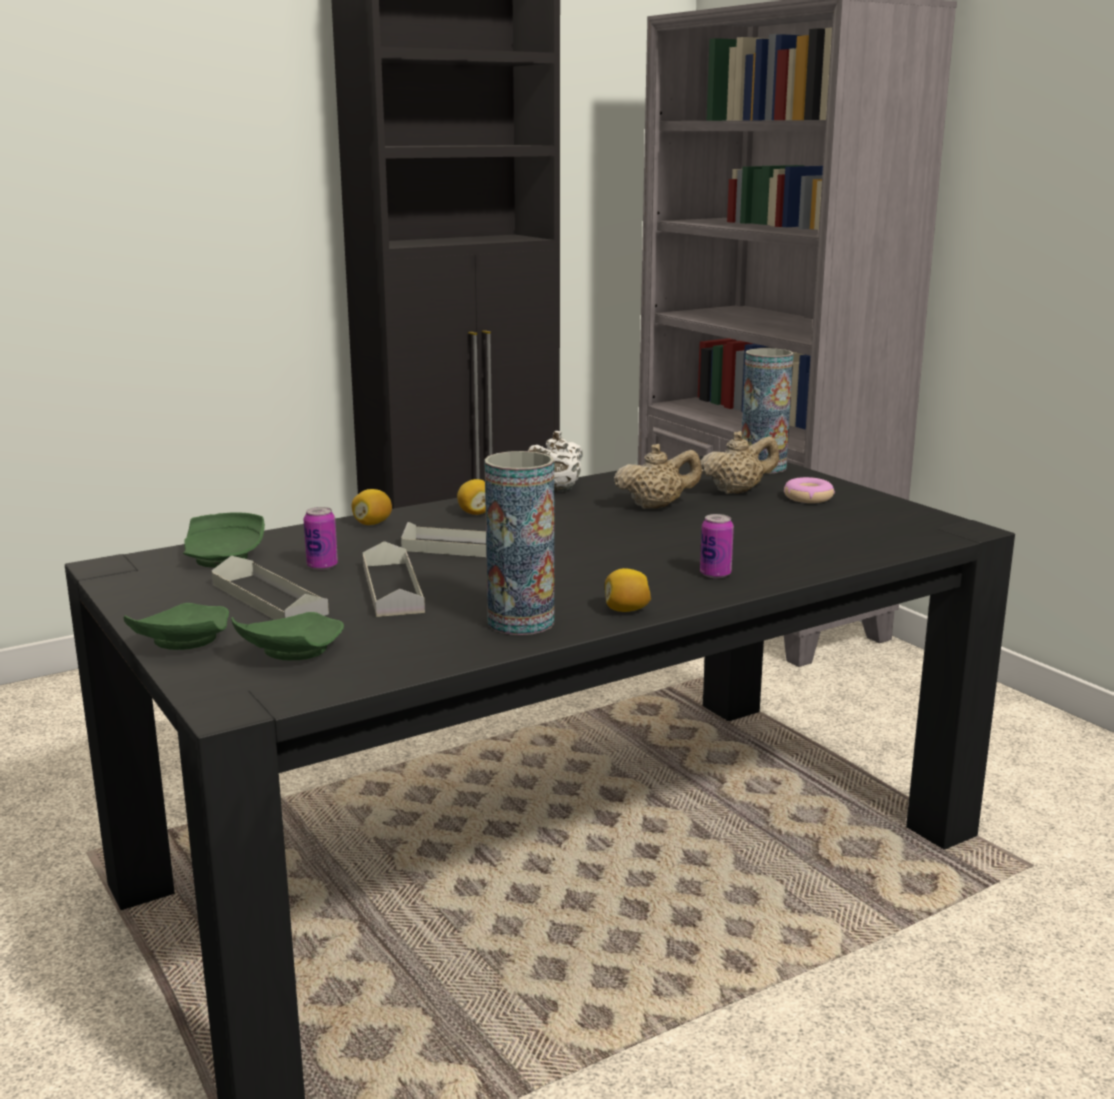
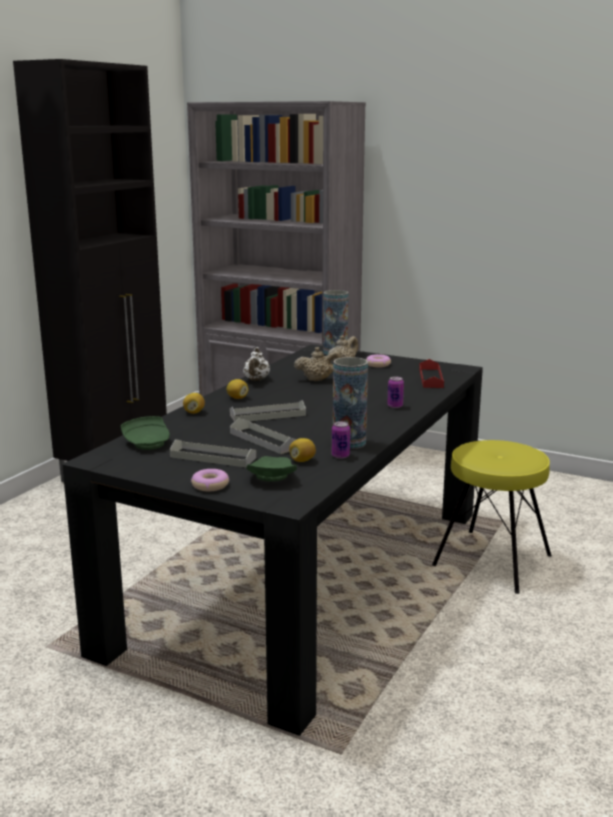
camera: 30 degrees left, 0 degrees up
(181, 643) = (210, 485): green plate -> donut
(322, 566) = (209, 437): can -> can (340, 456)
(626, 610) = (384, 428): lemon -> lemon (302, 460)
(656, 506) = (318, 380): beige teapot -> beige teapot turned 45 degrees clockwise
(871, 536) = (431, 378): none -> red tray
(930, 941) = (492, 561): none -> yellow stool

